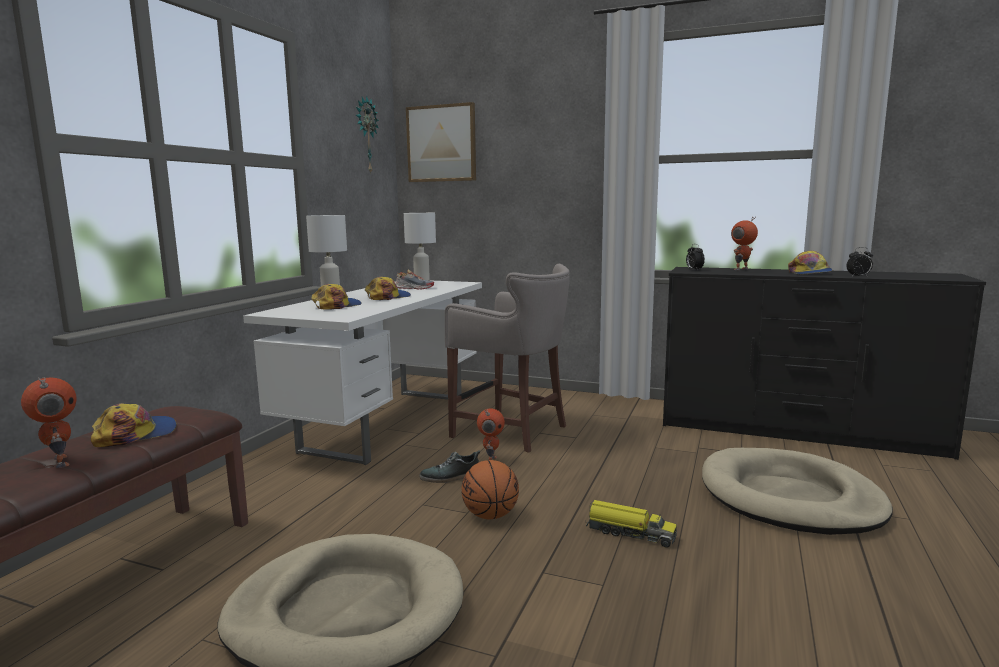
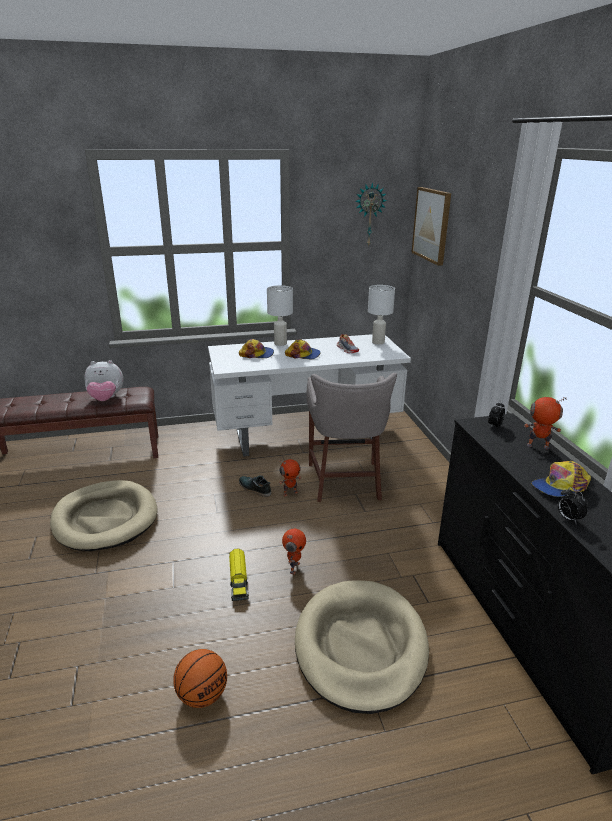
camera: 55 degrees right, 15 degrees up
(59, 462) = (70, 401): toy robot -> toy robot (294, 567)
(135, 434) = (106, 399): cap -> plush toy
(490, 515) = (219, 521): basketball -> basketball (202, 695)

